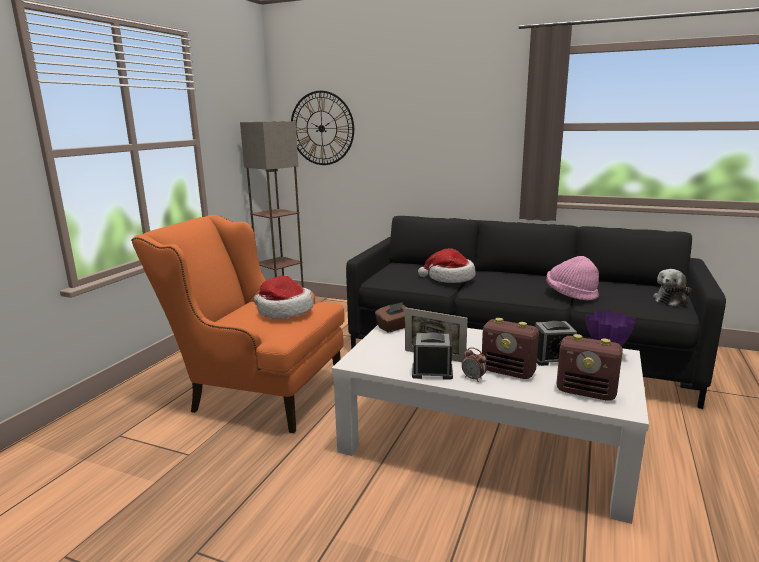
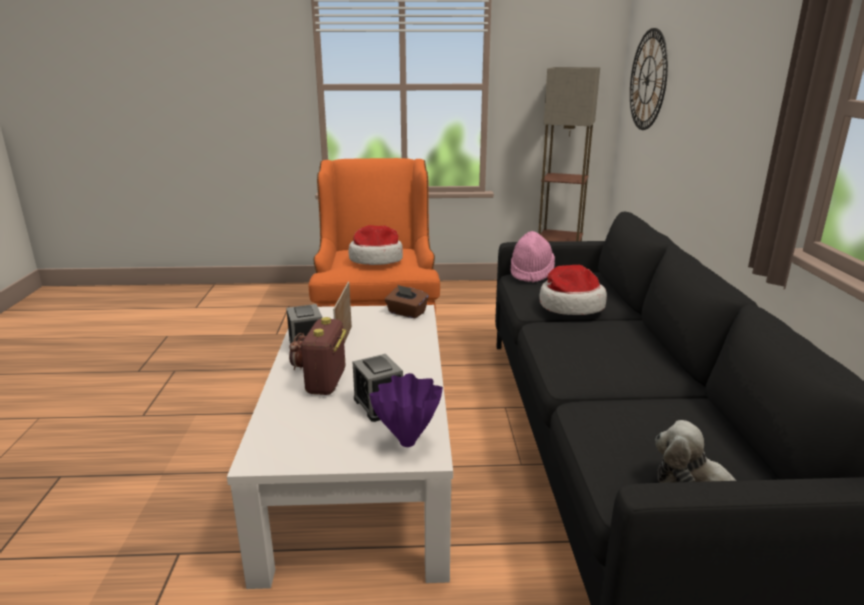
camera: 65 degrees right, 5 degrees up
(570, 294) = (605, 389): pink hat -> pink hat (531, 273)
(586, 392) = (293, 432): radio -> none

